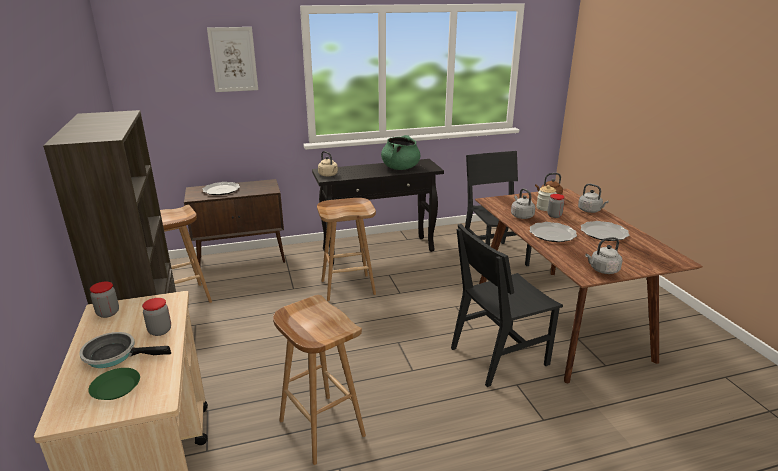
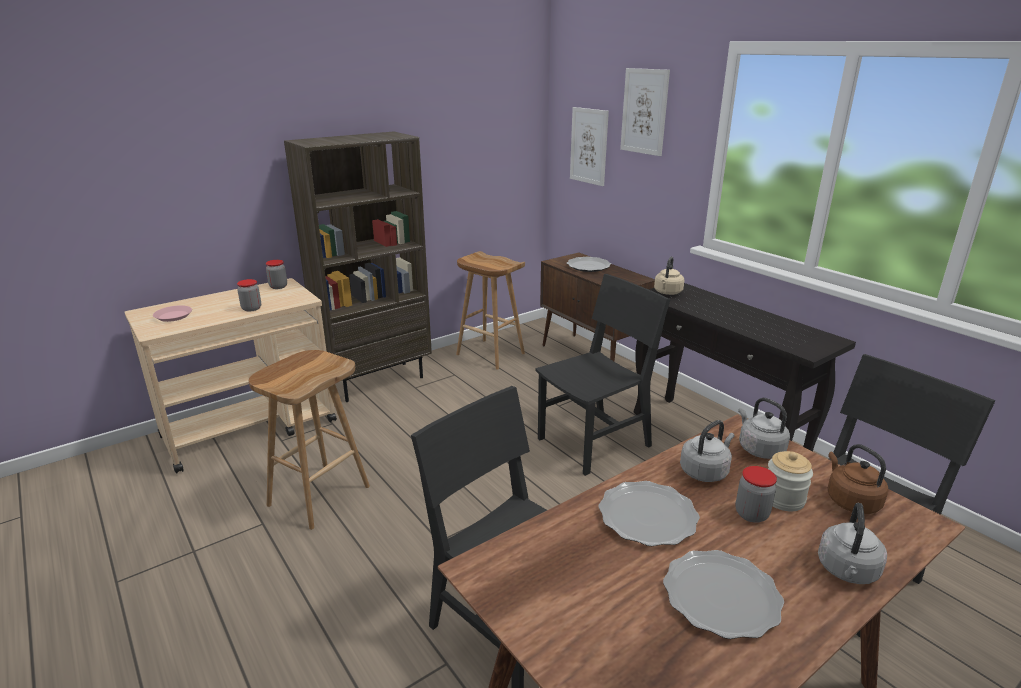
camera: 70 degrees right, 0 degrees up
(115, 355) = (216, 305): frying pan -> none
(115, 387) = (173, 316): green plate -> pink plate
(175, 96) = (589, 146): none -> picture
(348, 287) = (594, 442): brown stool -> black chair
(400, 168) = (768, 328): green cooking pot -> none
(602, 270) = (518, 594): grey kettle -> grey kettle (759, 449)

